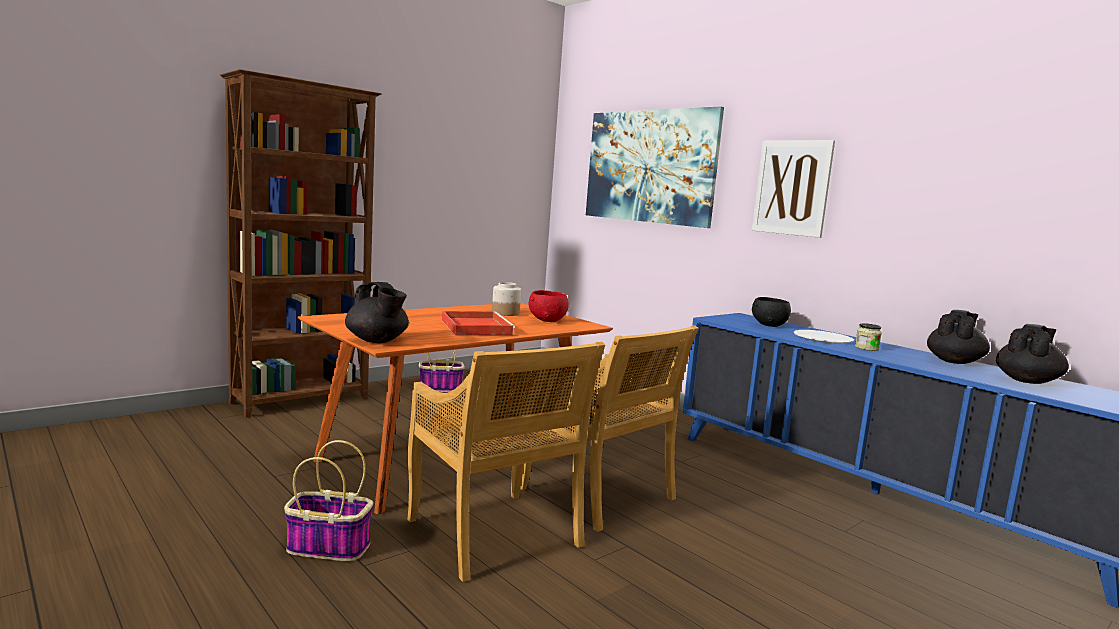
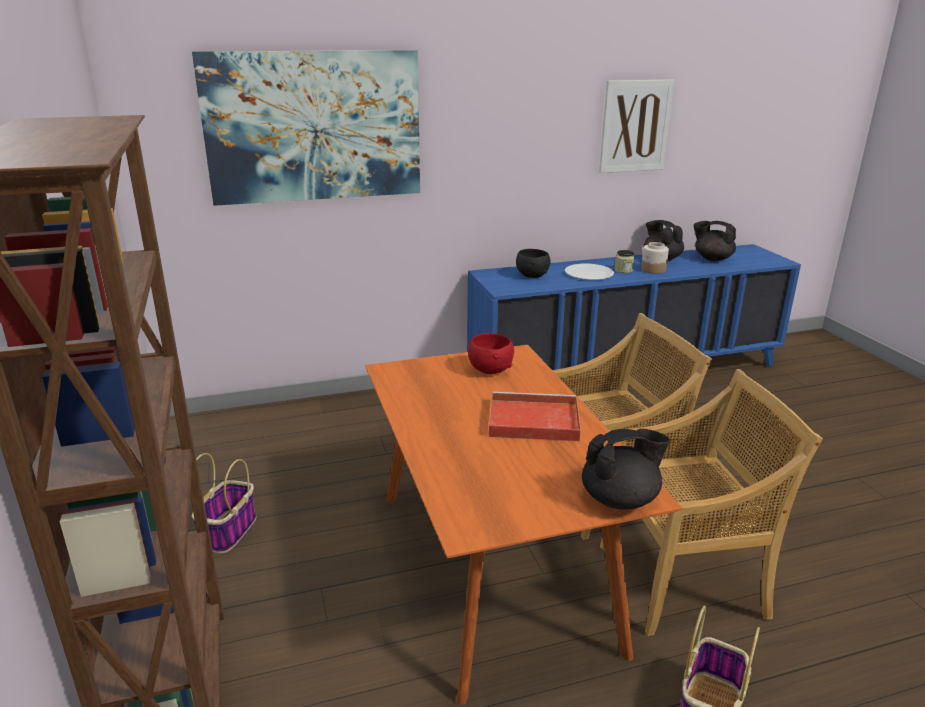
camera: 65 degrees left, 15 degrees up
(505, 313) = (443, 387): jar -> jar (653, 270)
(792, 188) = (507, 138): picture -> picture (635, 126)
(1027, 381) = (712, 259): black teapot -> black teapot turned 45 degrees counterclockwise

